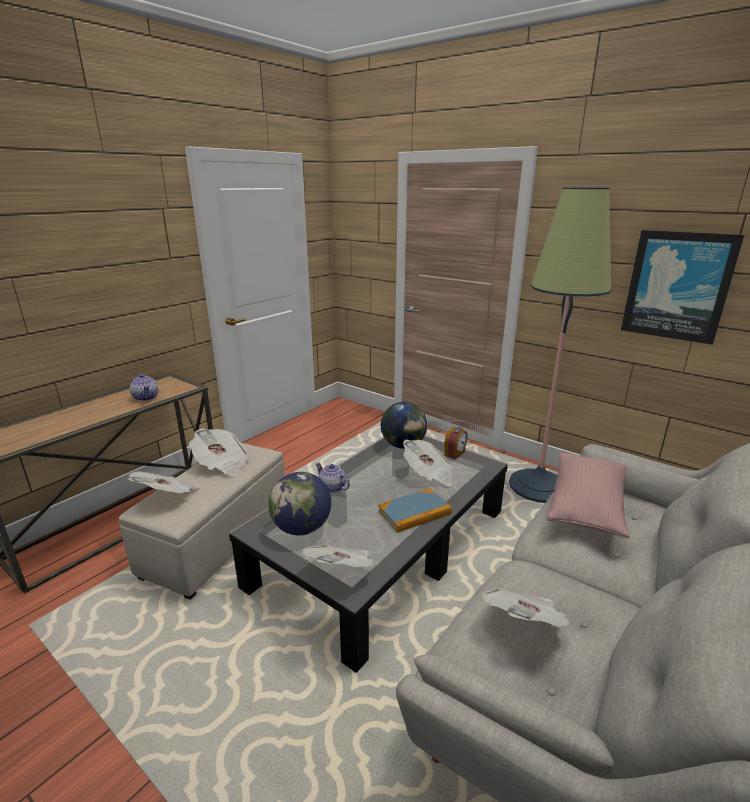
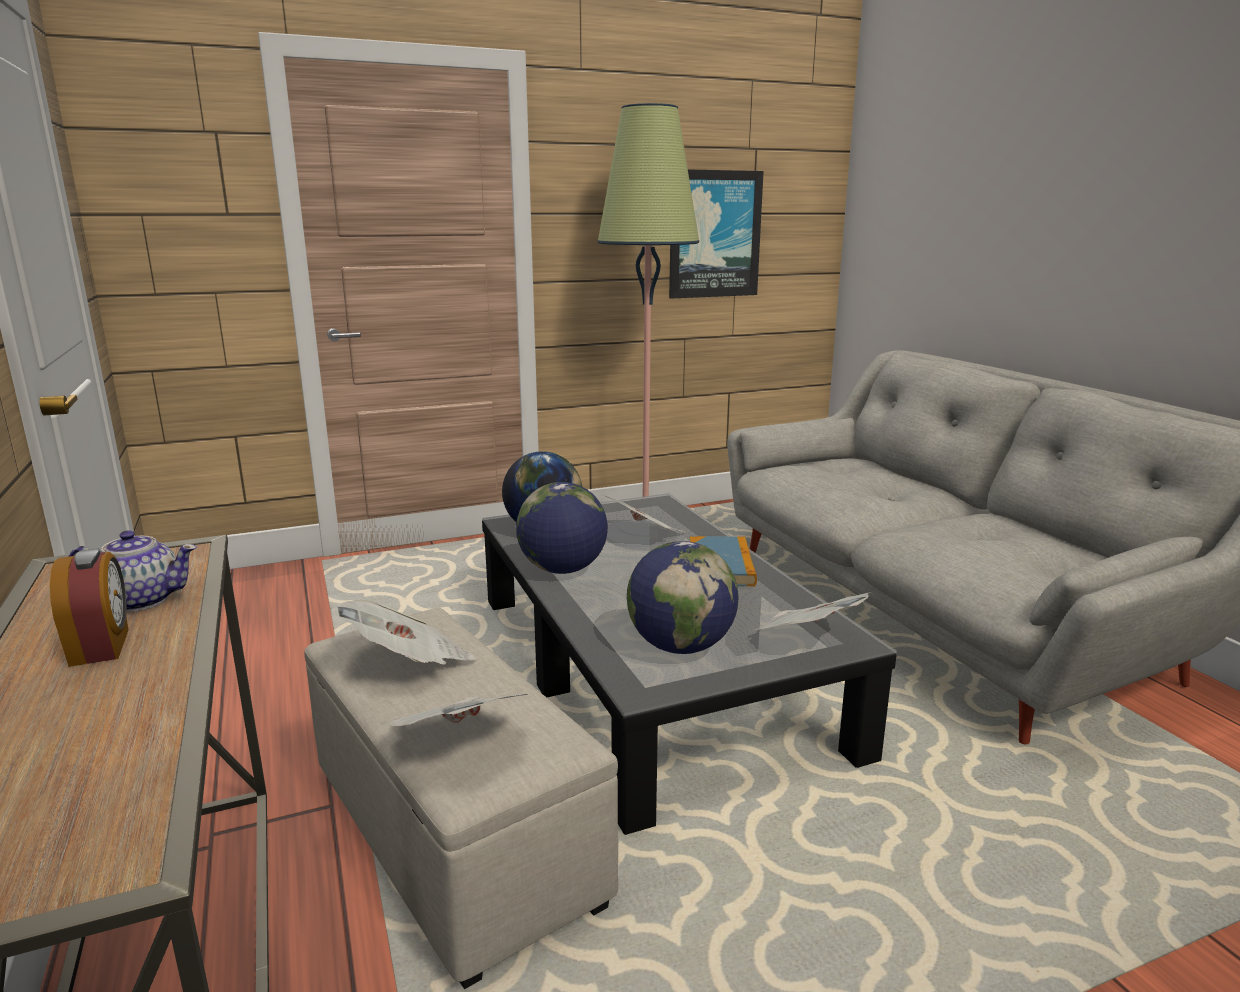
camera: 60 degrees left, 5 degrees down
(332, 488) = (594, 601): teapot -> none
(360, 467) = (563, 570): none -> globe
(455, 454) = (611, 509): alarm clock -> alarm clock (102, 647)
(524, 623) = (990, 550): newspaper -> none
(586, 506) = (820, 477): pink pillow -> none

